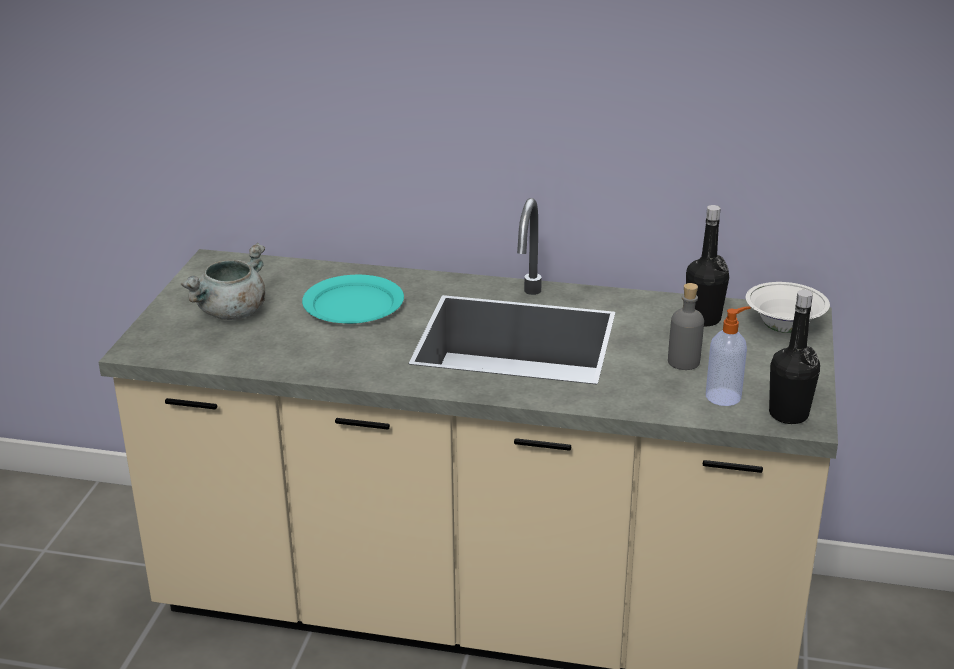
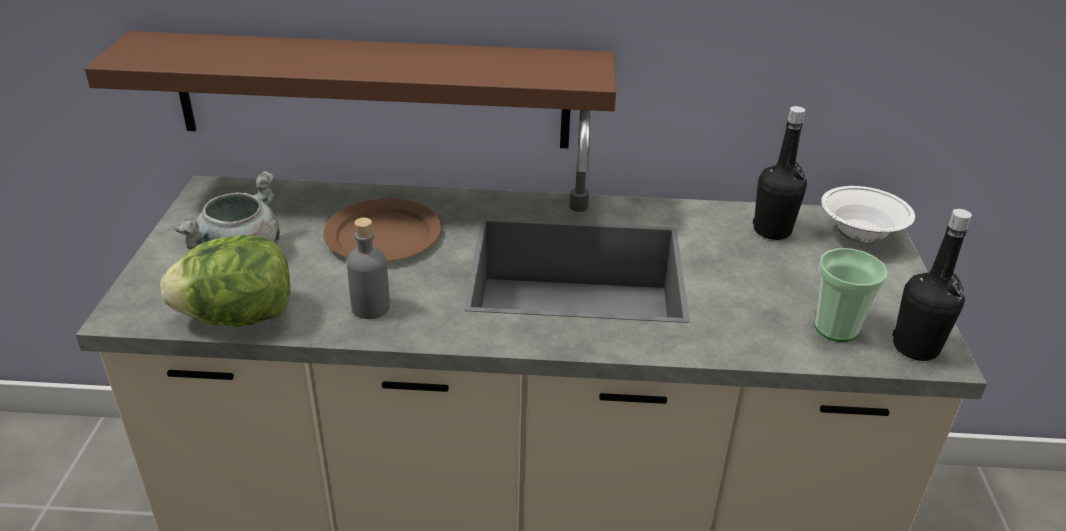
camera: 10 degrees left, 5 degrees up
(225, 357) = (239, 317): none -> lettuce
(353, 304) = (383, 235): turquoise plate -> brown plate
(356, 180) = (373, 91): none -> brown shelf
(683, 362) = (773, 286): grey bottle -> grey bottle (371, 307)
(724, 396) = (836, 328): soap dispenser -> cup

